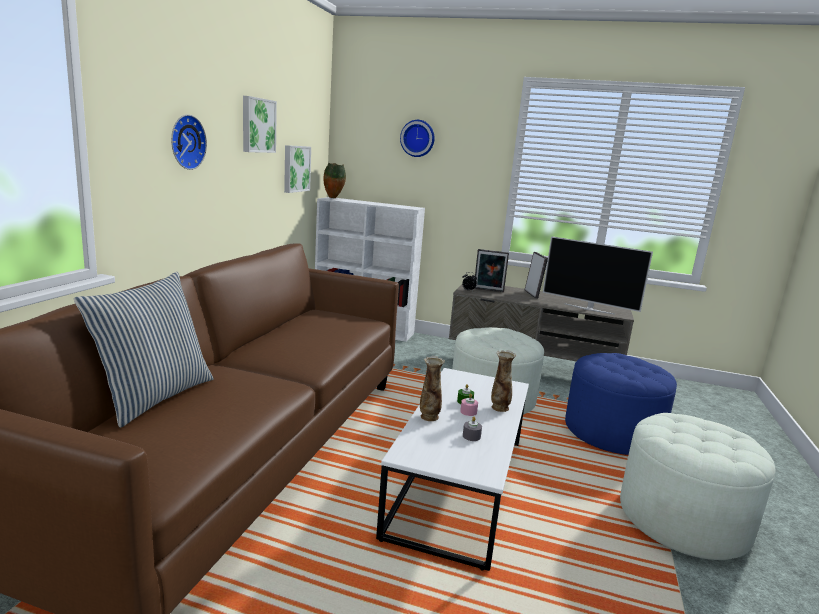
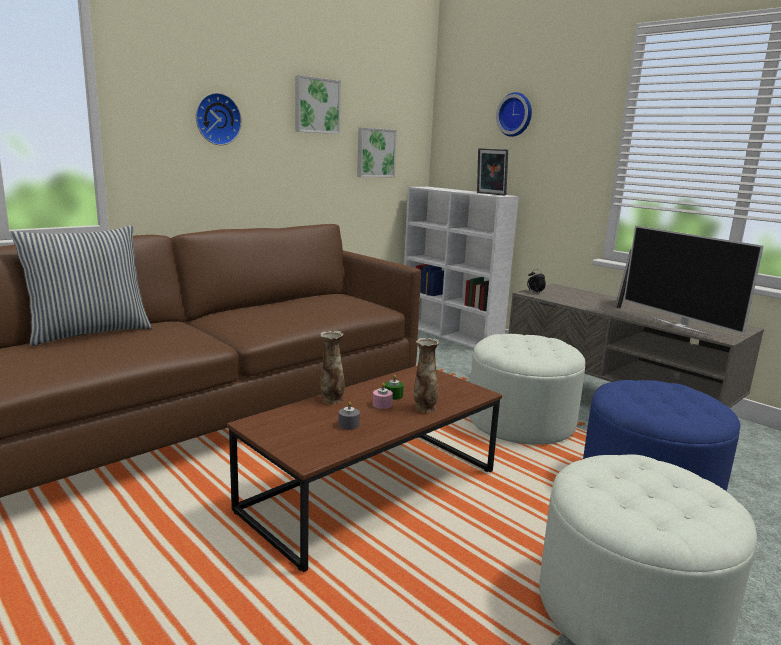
camera: 30 degrees right, 0 degrees up
(333, 198) = (429, 187): vase -> none
(458, 486) = (372, 491): white coffee table -> brown coffee table
(488, 290) = (563, 295): picture frame -> picture frame (490, 194)

